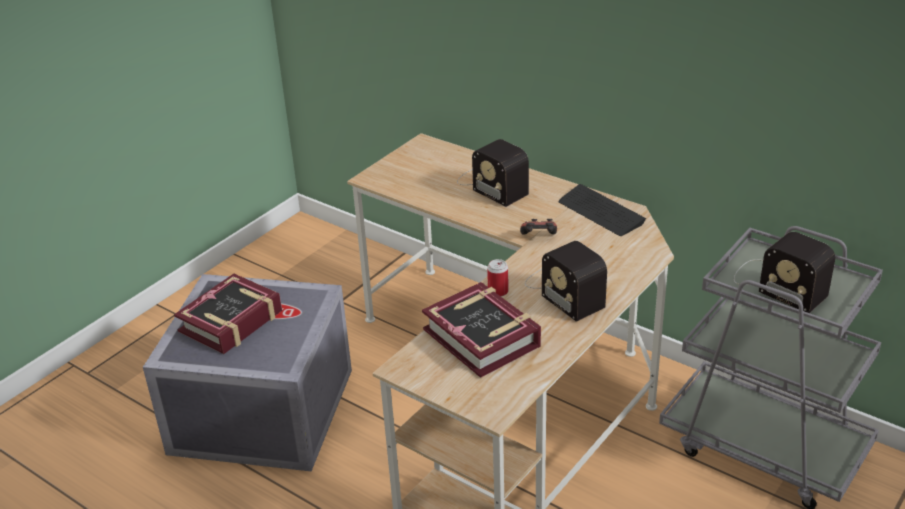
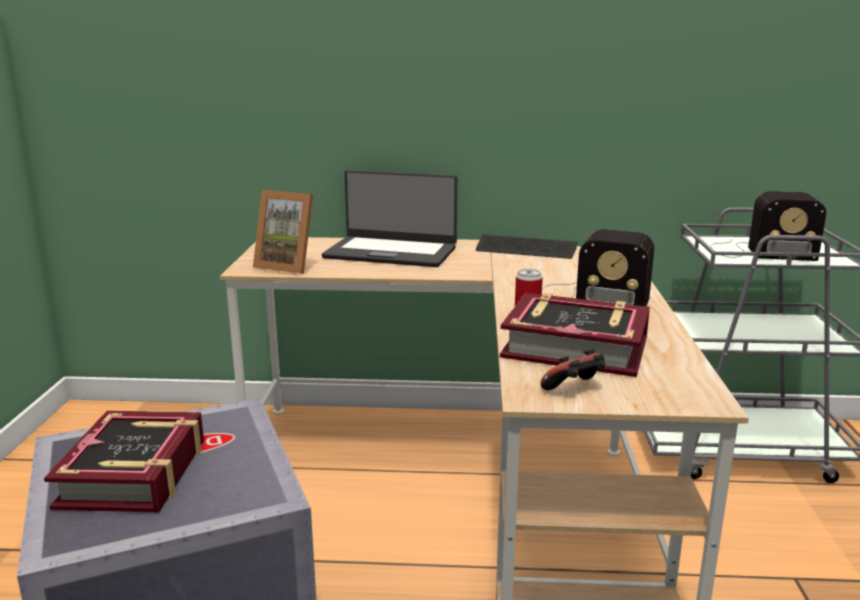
camera: 35 degrees left, 15 degrees down
(401, 182) = (289, 265): none -> picture frame
(491, 184) = (391, 252): radio -> laptop
(539, 238) = (499, 272): game controller -> game controller (574, 389)

